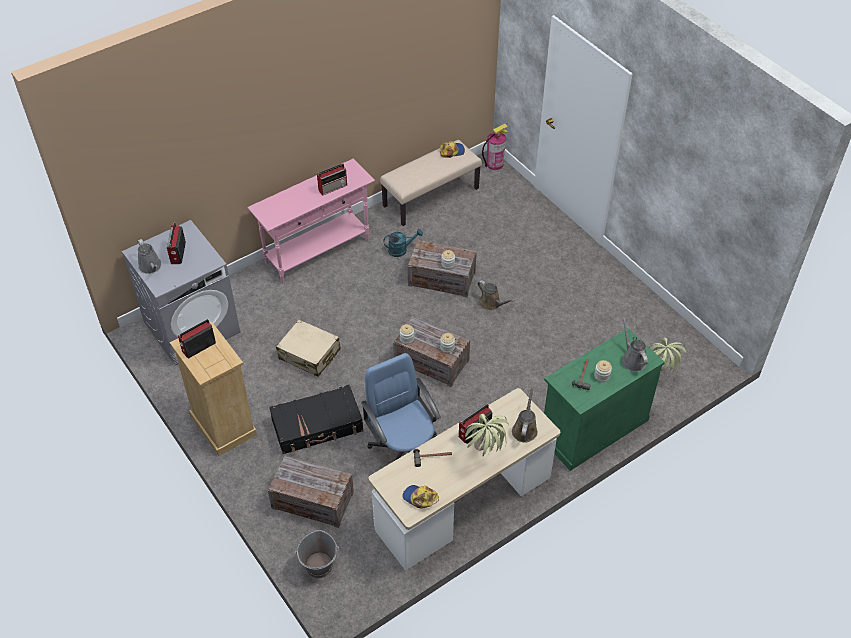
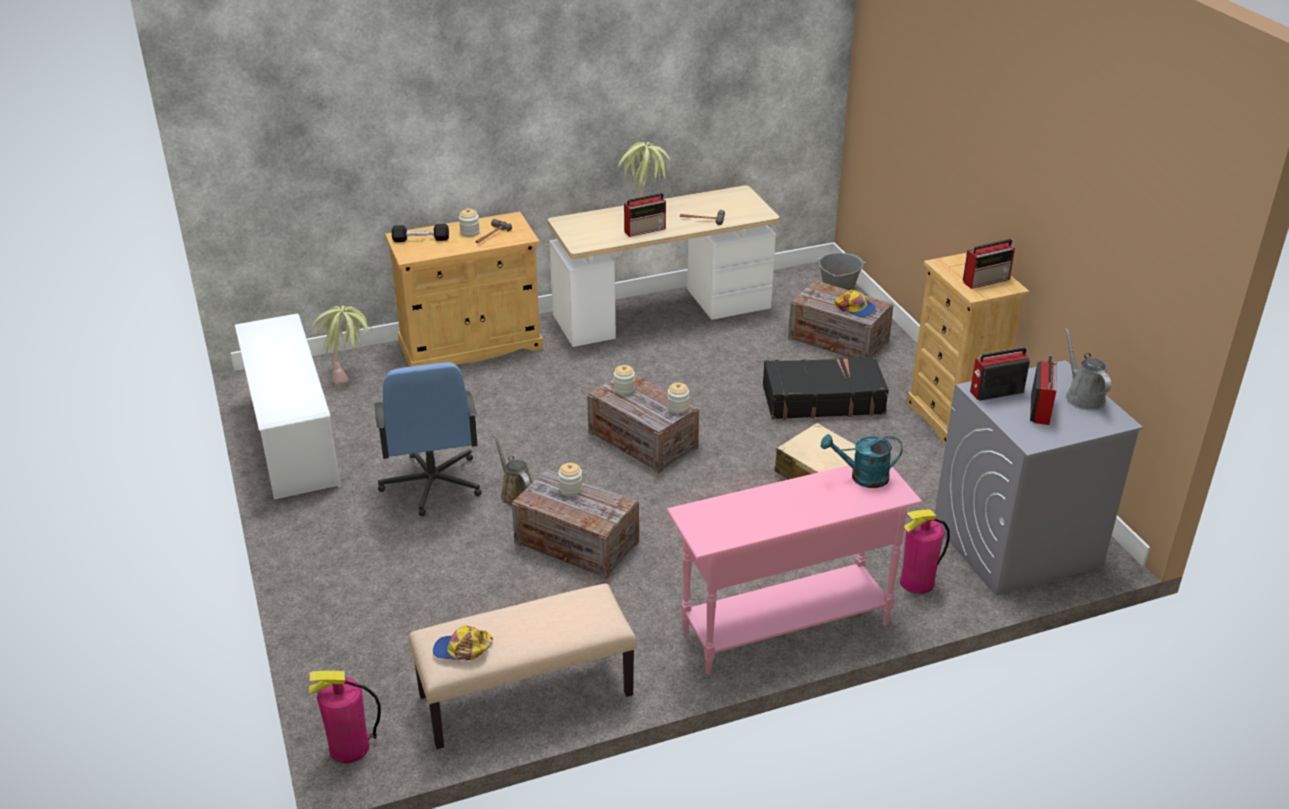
camera: 165 degrees left, 15 degrees down
(250, 291) = (917, 582): none -> fire extinguisher
(333, 187) = (751, 505): radio -> radio (995, 392)
(401, 250) = (628, 602): turquoise watering can -> turquoise watering can (862, 477)
(403, 449) = (715, 362): blue office chair -> blue office chair (432, 484)
(420, 498) = (727, 198): cap -> cap (855, 308)
(525, 429) = (586, 224): brown watering can -> none
(593, 428) = (471, 345): green cabinet -> beige cabinet
(632, 359) = (421, 239): grey watering can -> black dumbbell
(649, 315) = (293, 440): none -> white shoe rack

